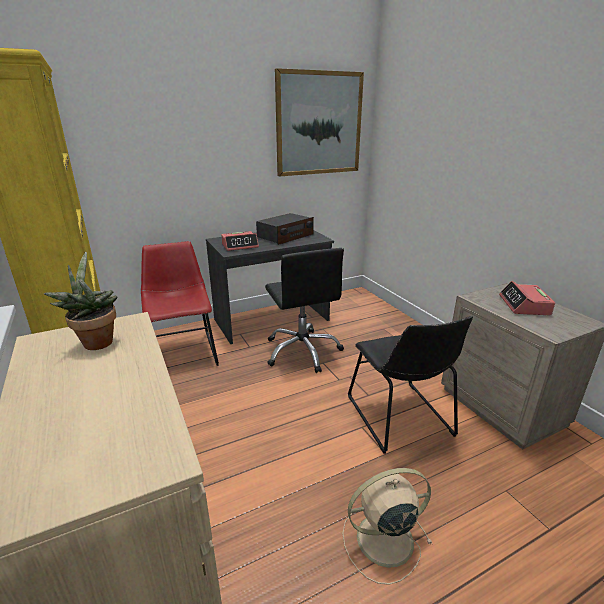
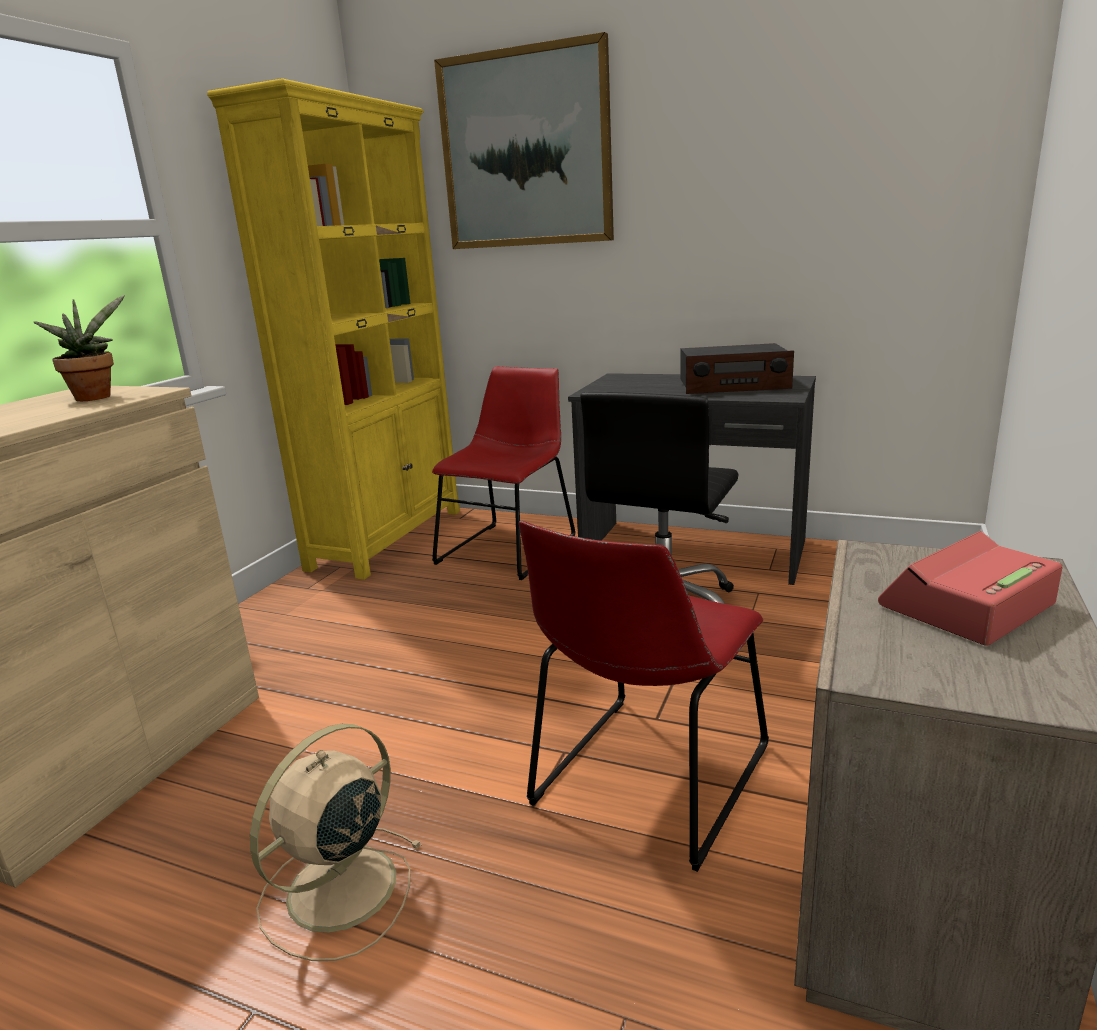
camera: 50 degrees right, 5 degrees down
(240, 246) = (626, 387): alarm clock -> none
(319, 124) = (868, 151): picture -> picture (525, 150)
(382, 539) = (338, 891): beige fan -> beige fan turned 90 degrees counterclockwise
(401, 419) = (646, 781): black chair -> red chair

